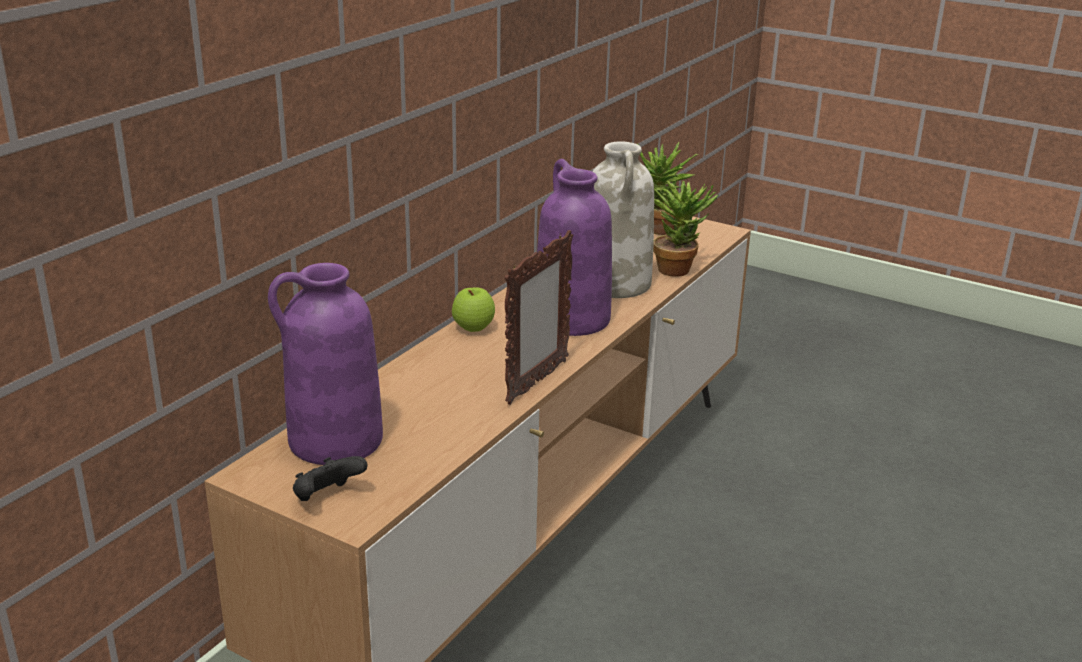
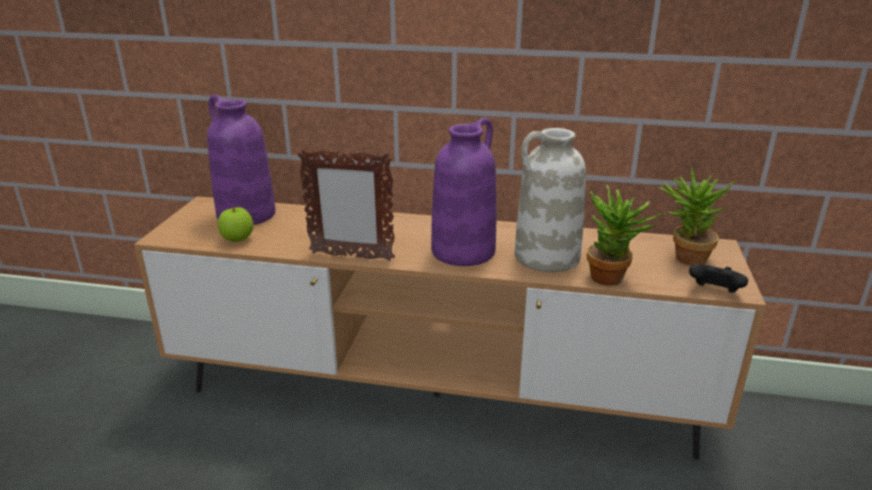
camera: 70 degrees right, 0 degrees up
(327, 498) = (183, 226): black game controller -> black game controller (714, 292)
(473, 328) = (417, 222): apple -> apple (238, 239)

